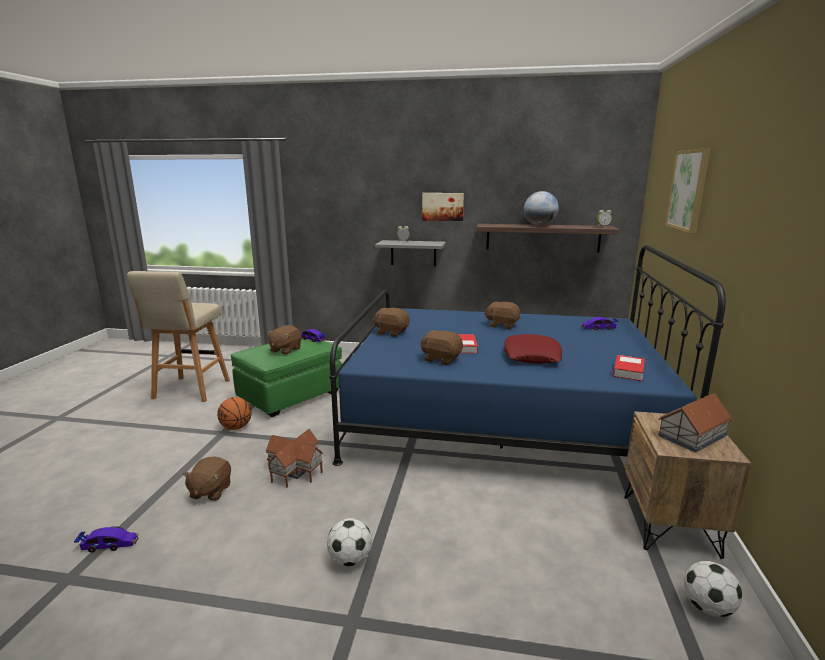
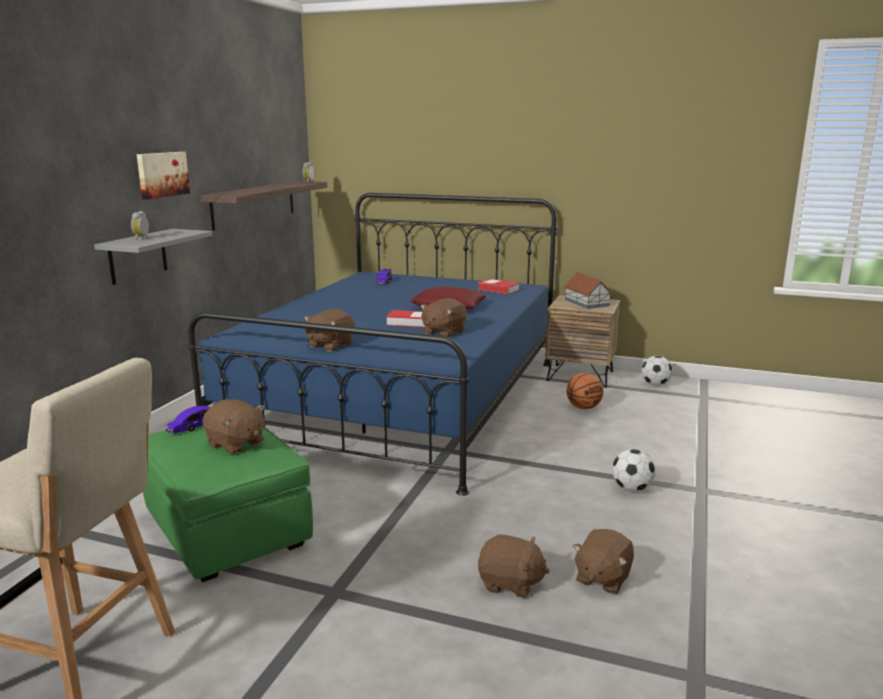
camera: 80 degrees left, 0 degrees up
(109, 545) = (628, 656): toy car -> none
(236, 427) = (321, 579): basketball -> basketball (583, 407)
(296, 471) = (474, 519): toy house -> none
(502, 325) = (345, 305): brown plush toy -> brown plush toy (602, 578)
(539, 225) = (265, 188): globe -> none
(688, 190) = (433, 135): picture -> none

